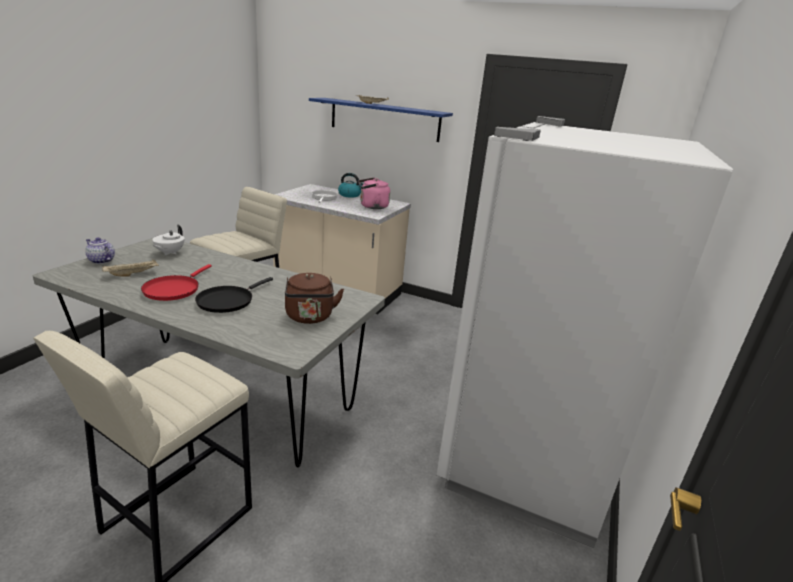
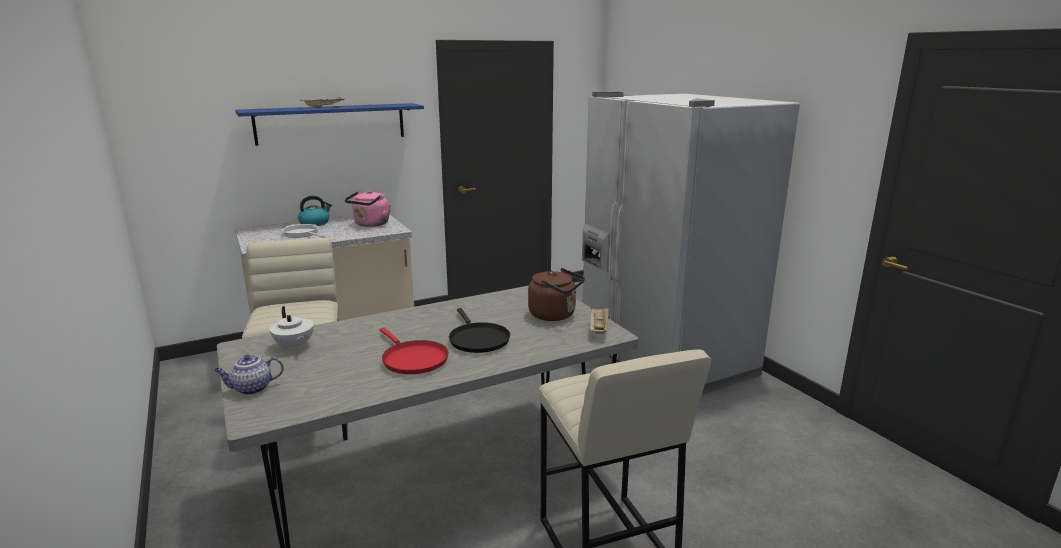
camera: 50 degrees left, 5 degrees down
(133, 274) = (332, 375): beige tray -> beige tray (598, 328)

